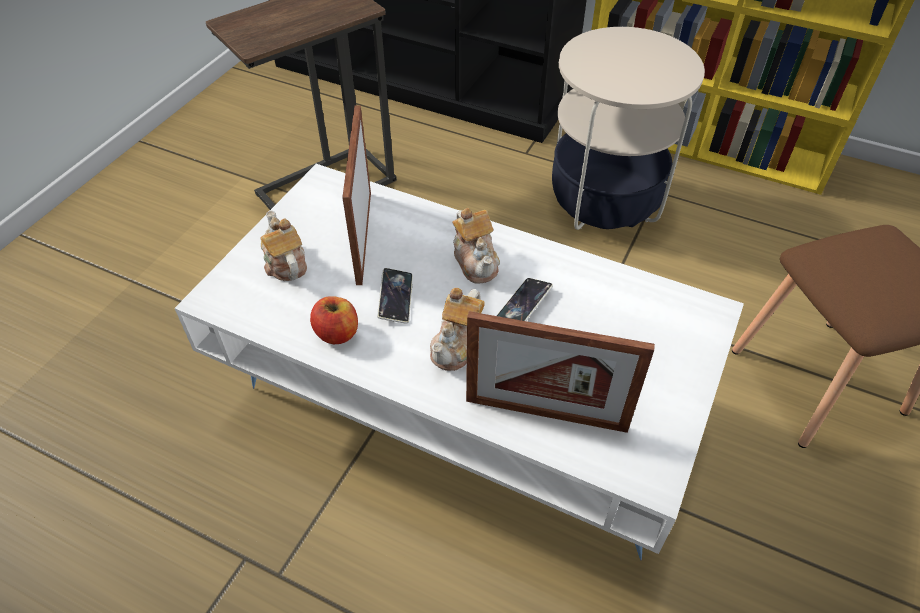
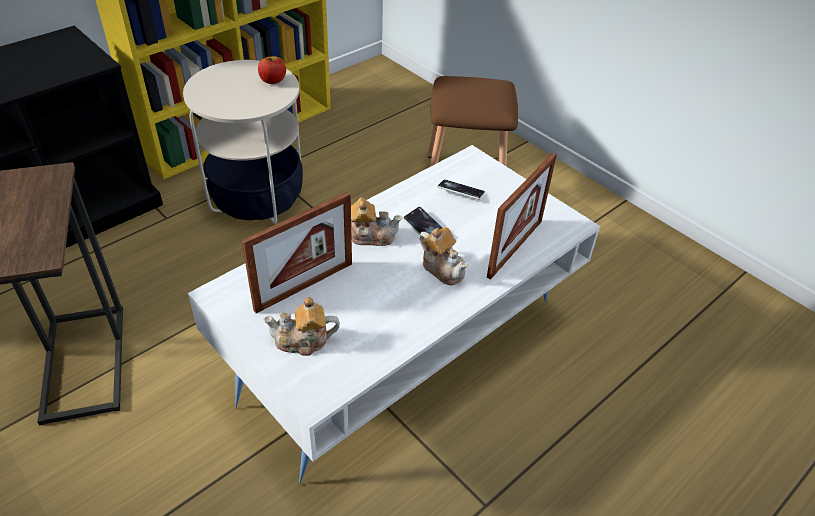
camera: 70 degrees left, 5 degrees down
(337, 333) = (398, 327): apple -> apple (273, 80)
(364, 236) = (304, 286): picture frame -> picture frame turned 60 degrees counterclockwise
(396, 298) = (382, 286): phone -> phone (461, 192)

